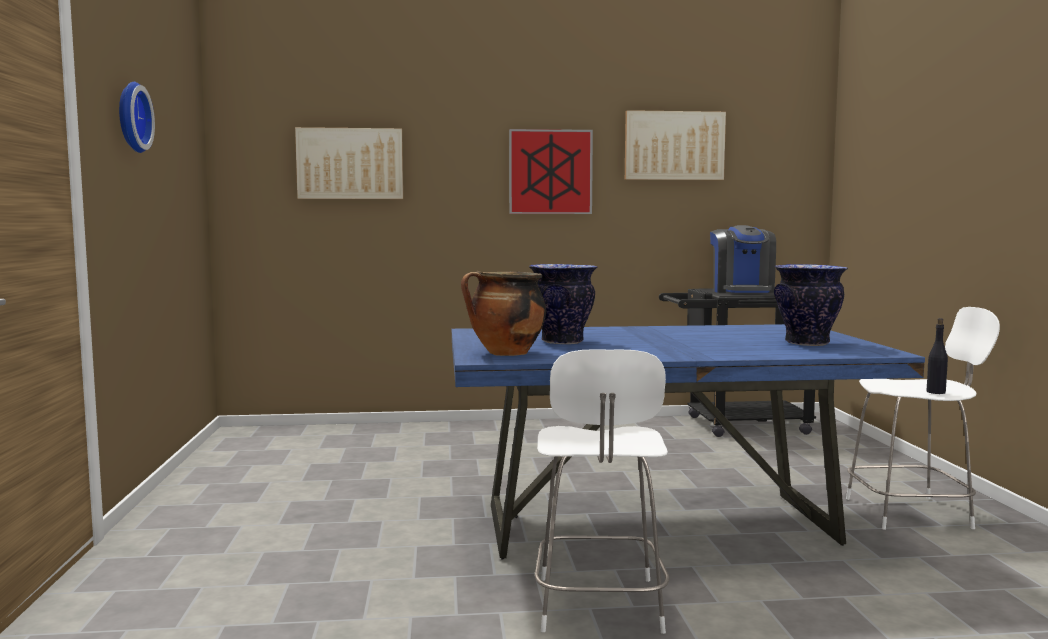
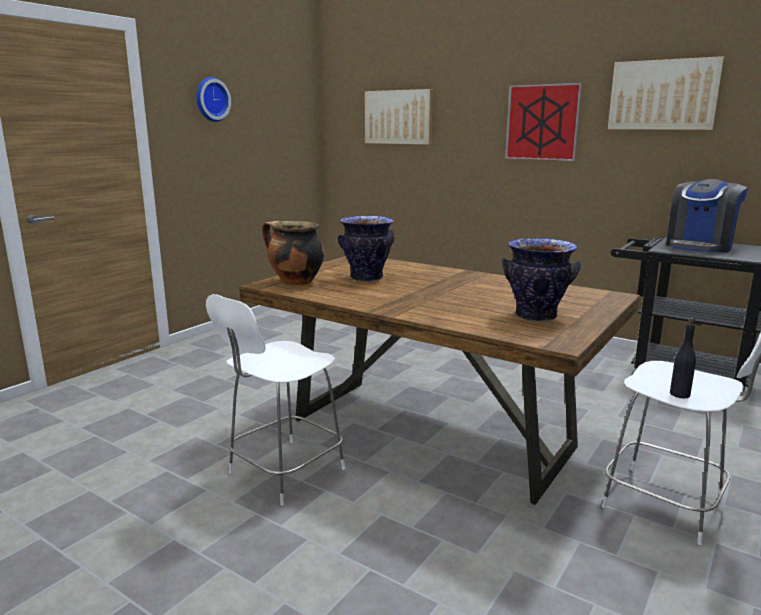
camera: 40 degrees right, 10 degrees up
(659, 524) = (432, 434): blue dining table -> brown dining table

